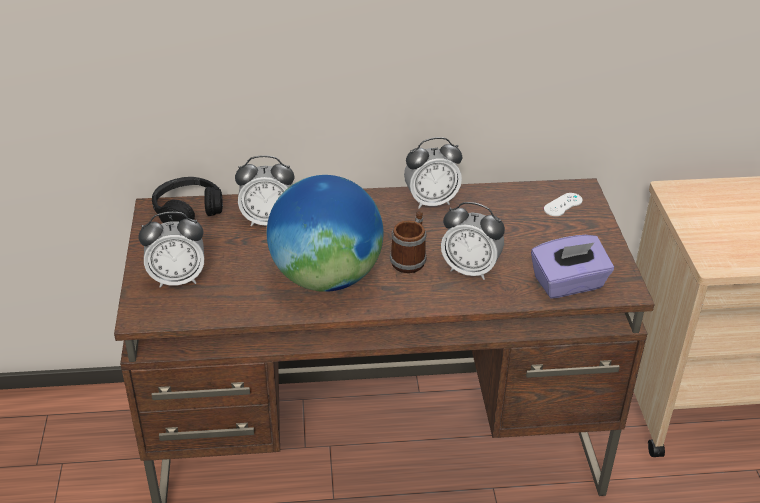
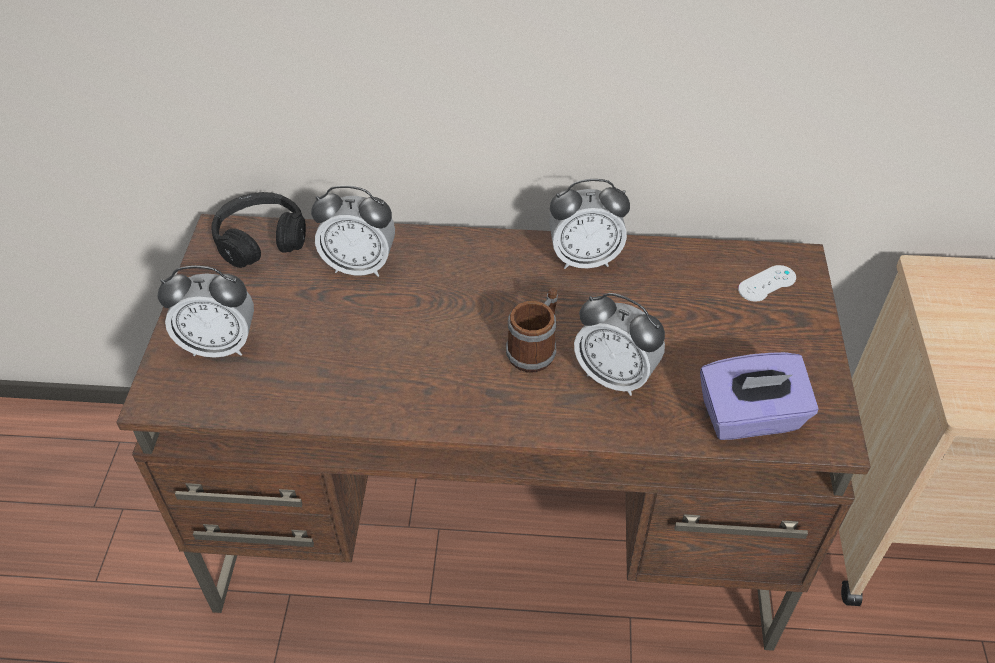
camera: 10 degrees right, 10 degrees up
(326, 278) = (415, 367): globe -> none

